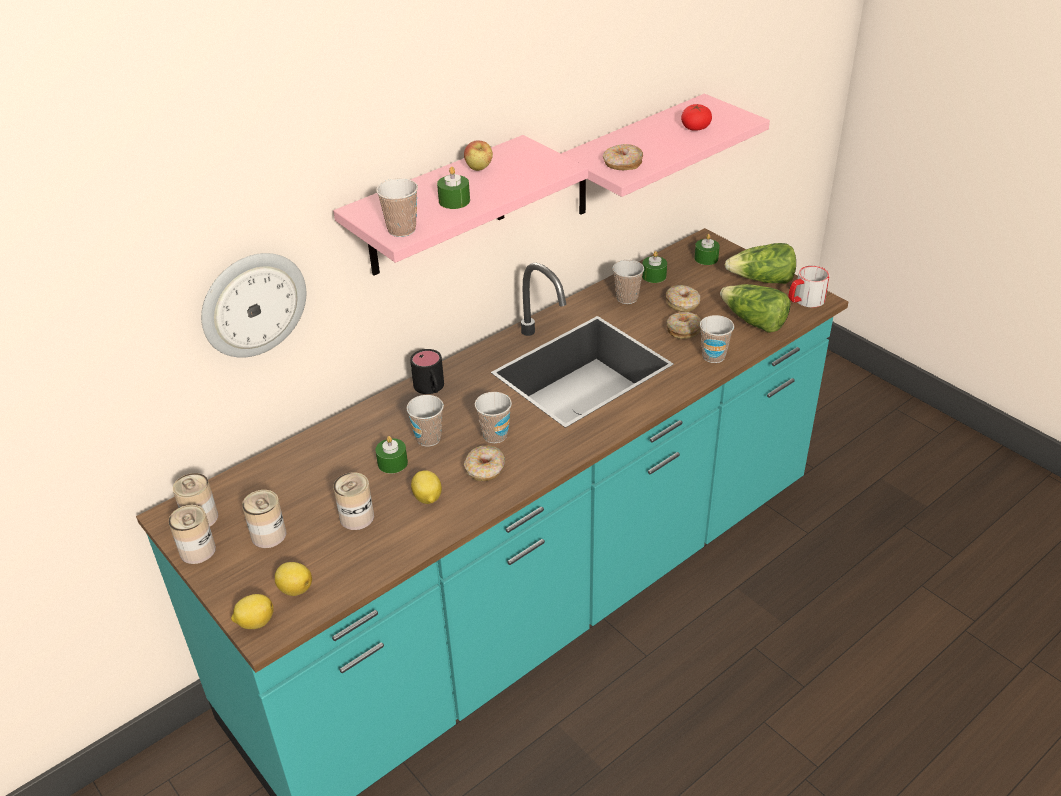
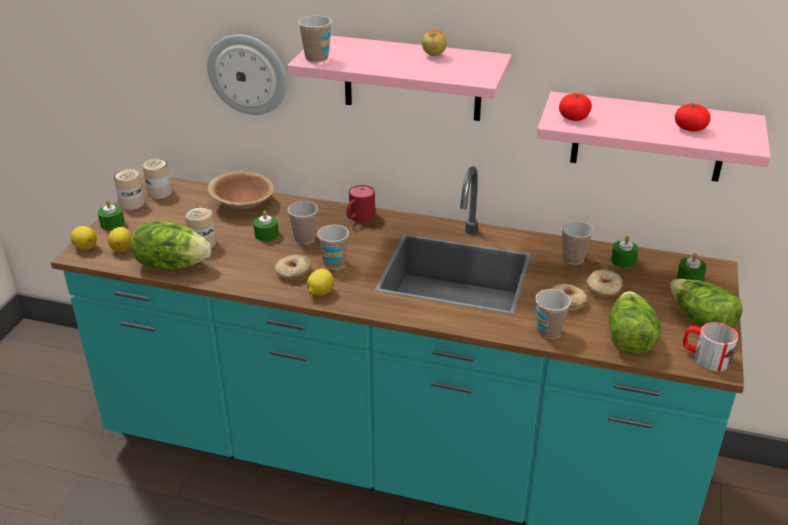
camera: 55 degrees right, 5 degrees down
(268, 535) = (162, 220): can -> none
(308, 459) = (243, 204): none -> brown bowl
(374, 556) = (172, 264): none -> lettuce
(427, 498) = (243, 262): lemon -> lemon (320, 293)
(431, 388) = (358, 218): black mug -> red mug
(454, 201) = (377, 61): green candle -> green candle (112, 224)
(622, 164) = (574, 117): donut -> tomato

